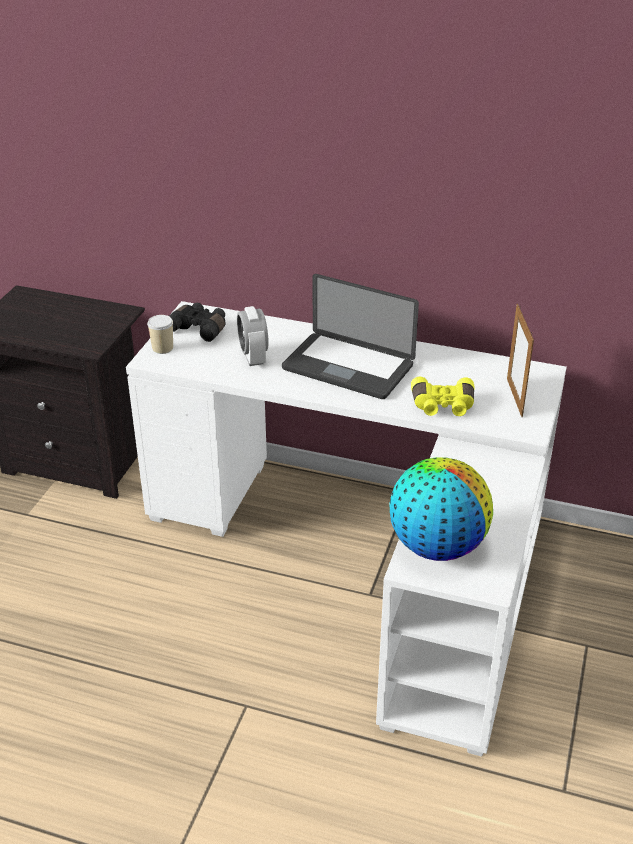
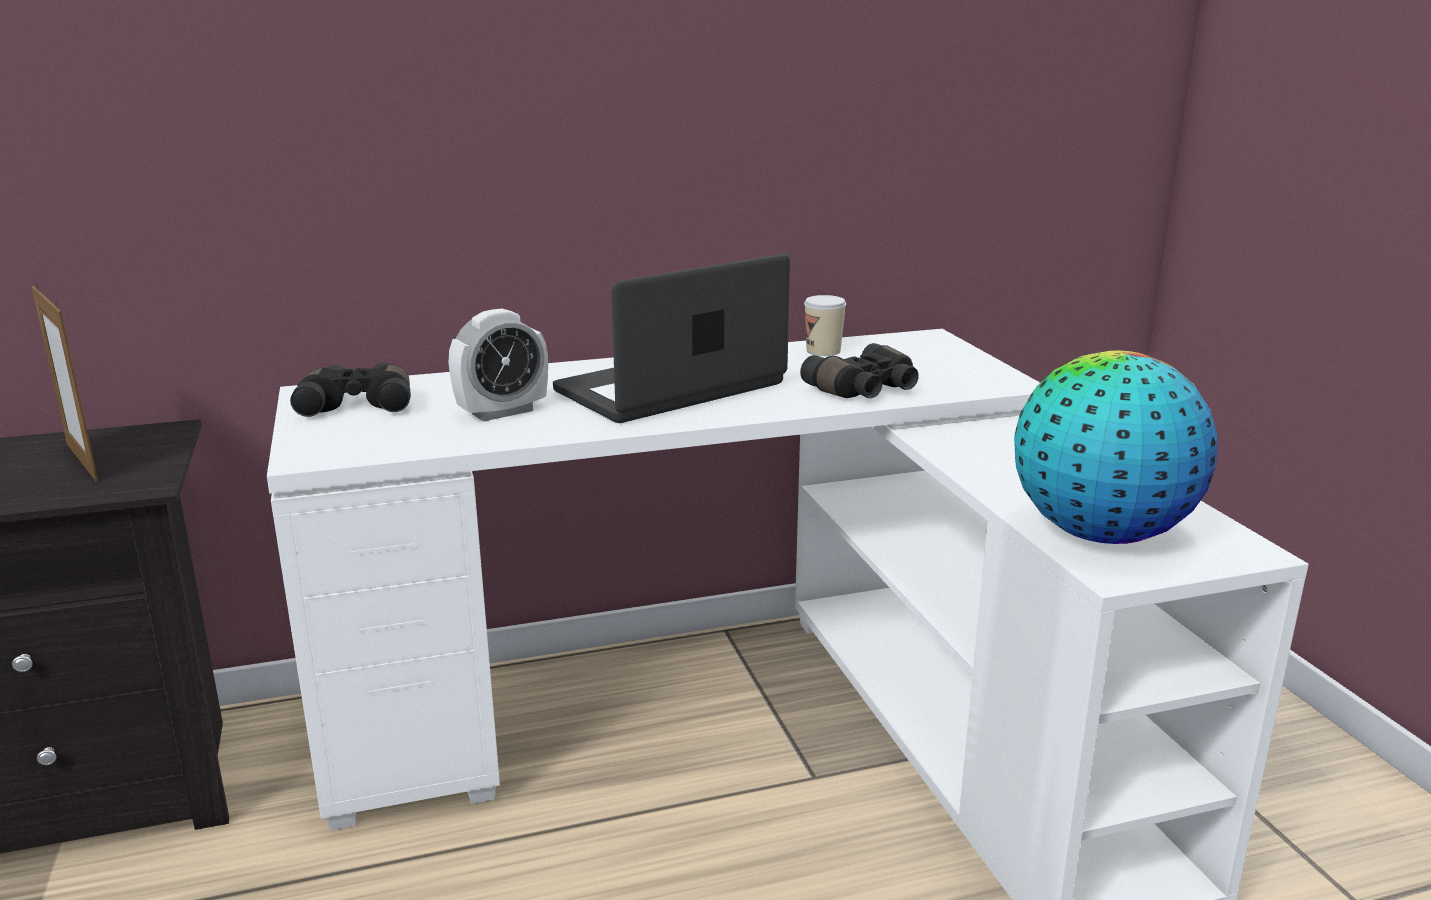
camera: 35 degrees left, 15 degrees down
(162, 348) = (316, 439): cup -> cup (823, 351)
(253, 357) = (502, 412): alarm clock -> alarm clock turned 75 degrees counterclockwise
(348, 367) = (670, 388): laptop -> laptop turned 150 degrees clockwise
(442, 406) = (865, 390): yellow binoculars -> black binoculars
(514, 397) = (936, 363): picture frame -> picture frame (82, 461)

